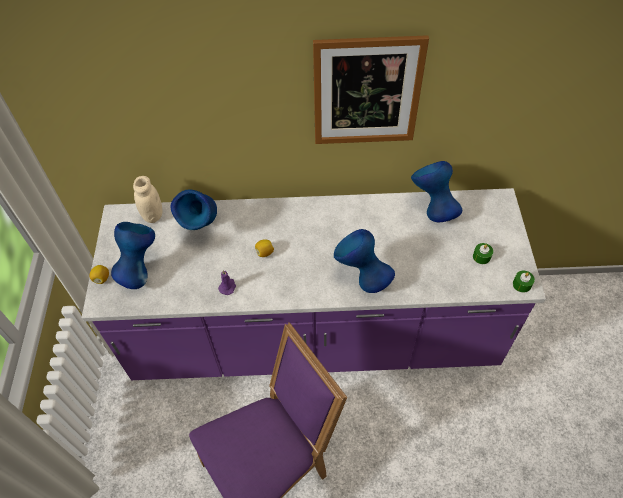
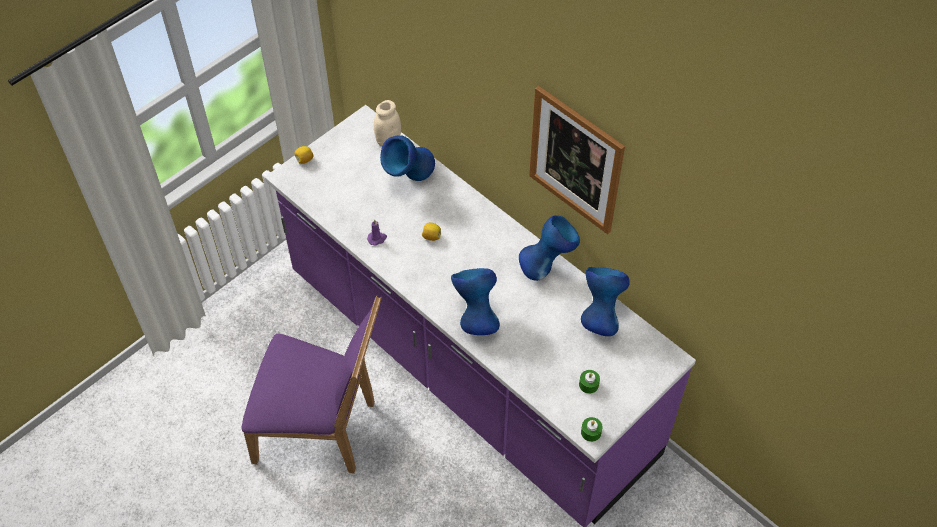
camera: 45 degrees right, 0 degrees up
(140, 270) = (335, 176): blue vase -> blue vase (547, 266)

